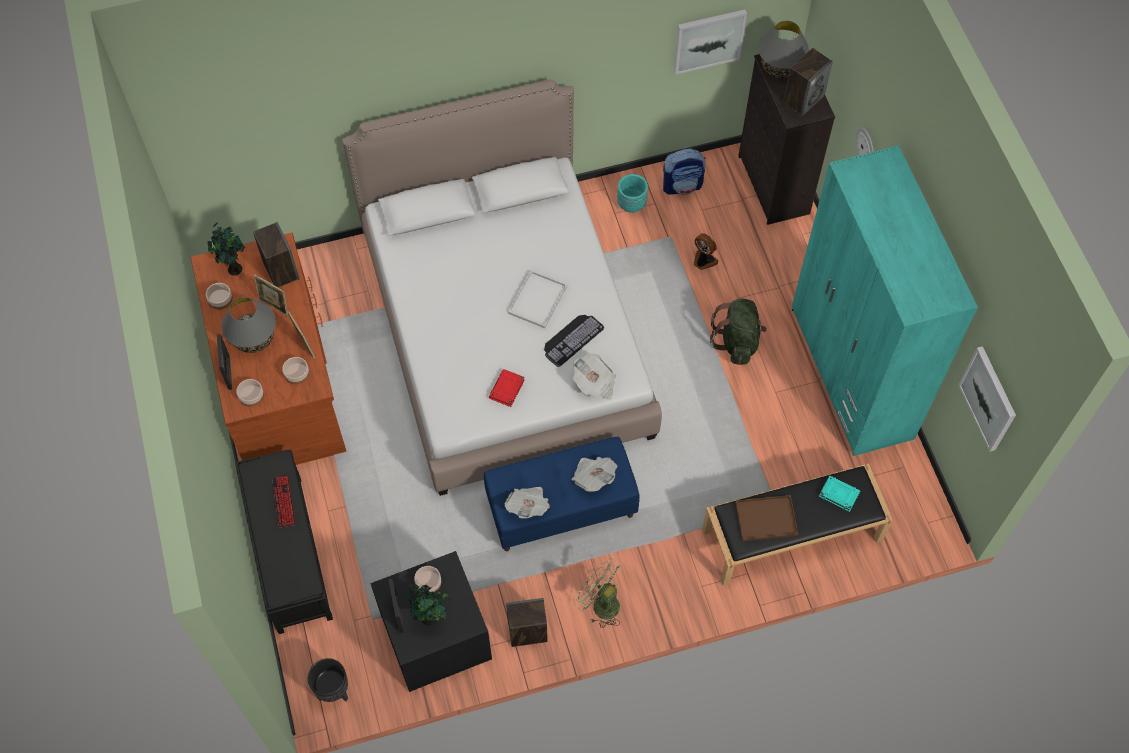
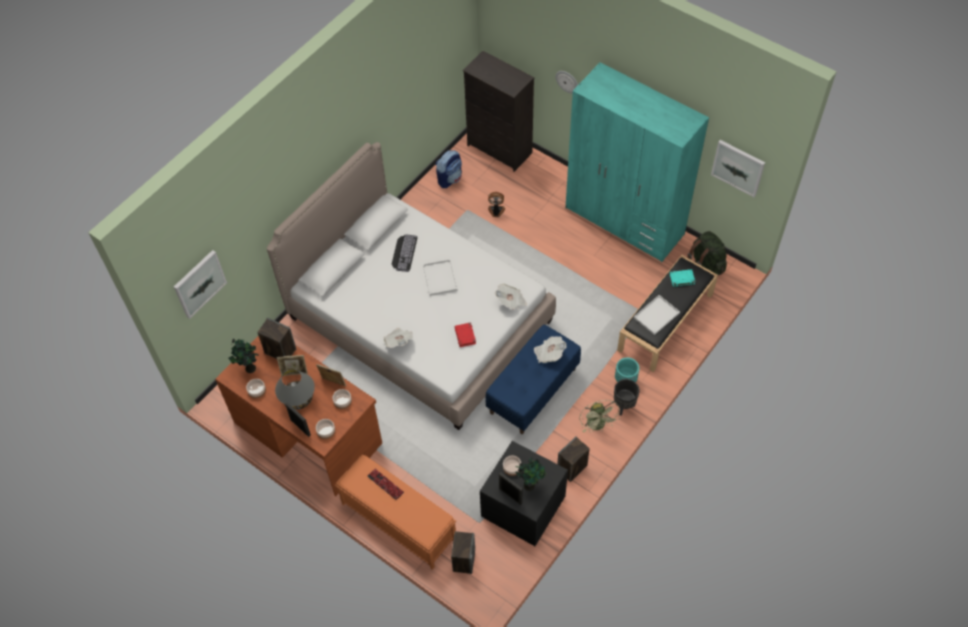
camera: 35 degrees left, 5 degrees down
(289, 552) = (398, 521): black bench -> orange bench
(334, 692) = (492, 577): black planter -> black planter (624, 406)
(528, 506) = (527, 392): newspaper -> newspaper (398, 341)
(571, 338) = (477, 286): keyboard -> keyboard (403, 252)
(600, 604) = (598, 426): green fan -> green fan turned 105 degrees counterclockwise
(631, 204) = (429, 205): turquoise planter -> turquoise planter (625, 379)
(708, 40) = (435, 74): picture -> picture (199, 283)
(737, 342) = (551, 242): green backpack -> green backpack (706, 263)
(767, 518) = (656, 314): brown tray -> white tray
(780, 67) = (482, 68): grey table lamp -> none
(803, 99) = (509, 77): speaker -> speaker (464, 560)

